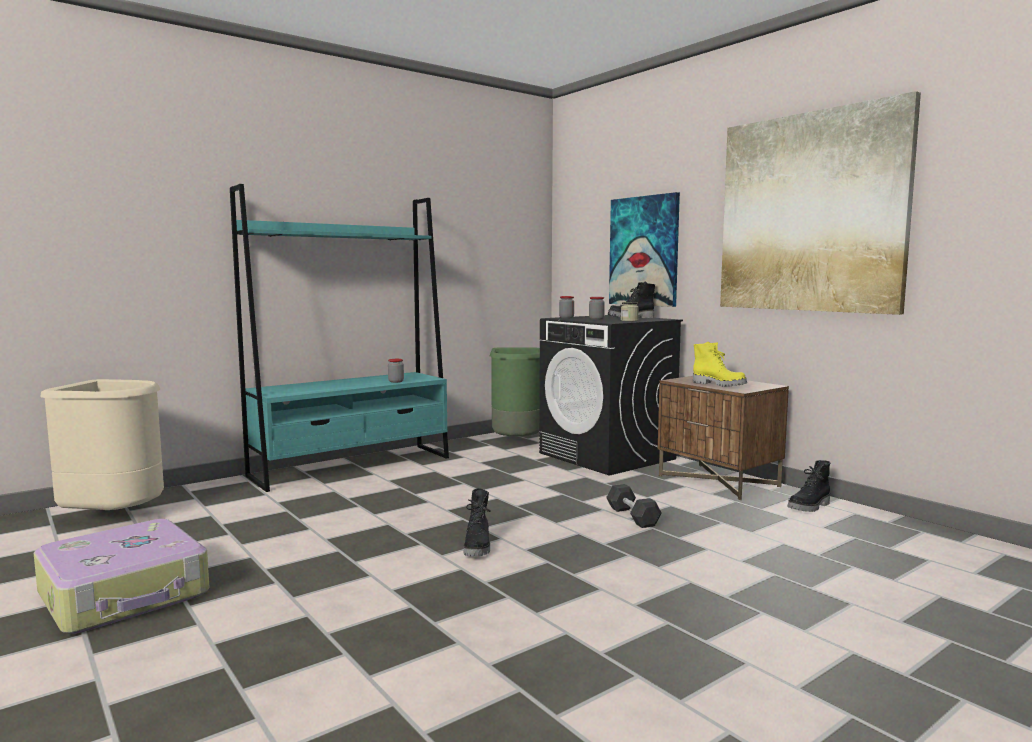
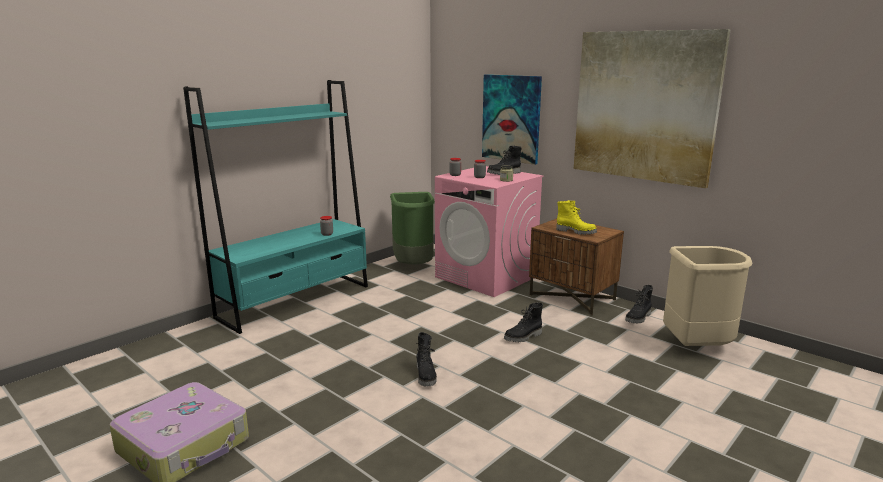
camera: 10 degrees left, 10 degrees up
(115, 516) = (129, 370): beige trash can -> beige trash can (696, 346)
(607, 456) = (486, 277): black washing machine -> pink washing machine
(632, 517) = (523, 337): grey dumbbell -> black boot

